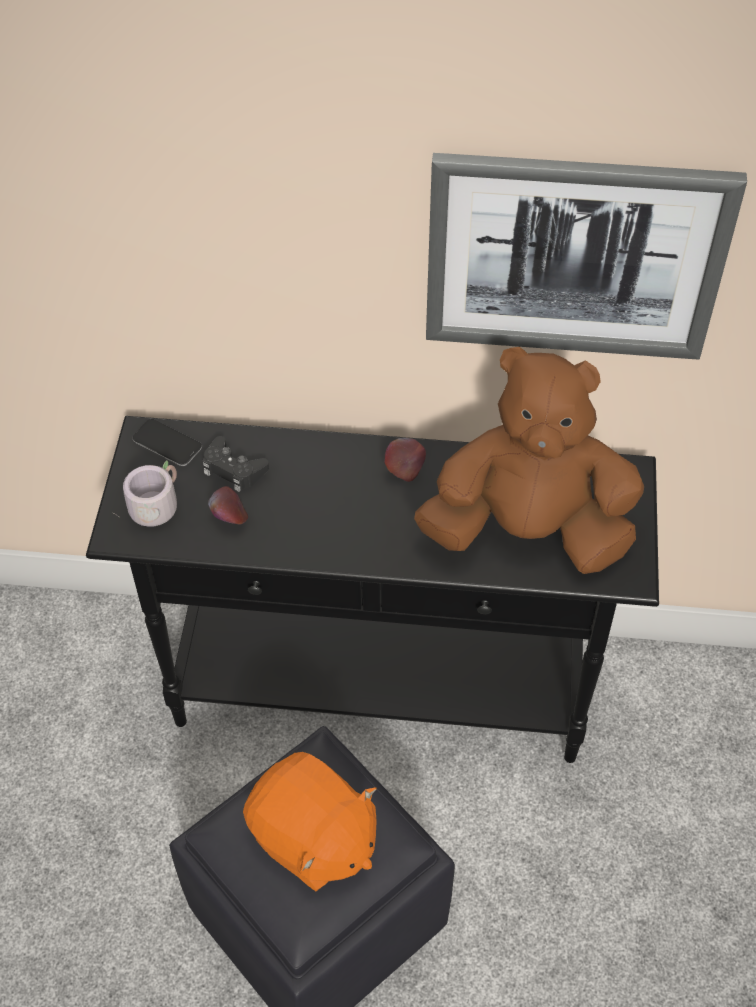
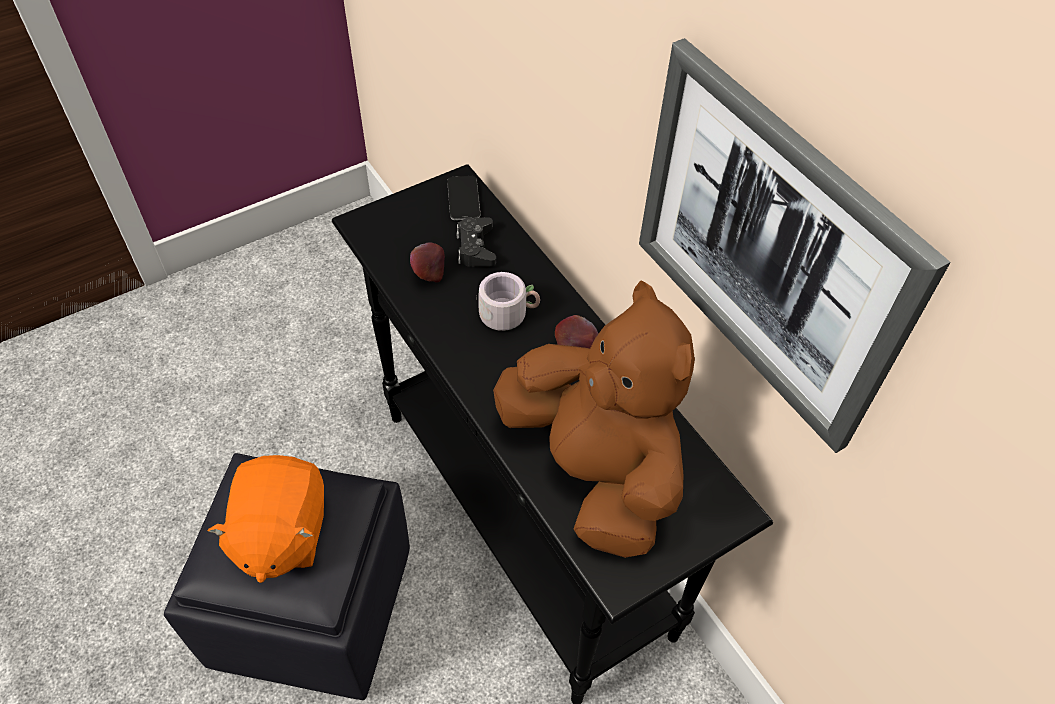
camera: 50 degrees right, 0 degrees up
(155, 504) = (405, 225): grey mug -> grey mug (508, 312)

